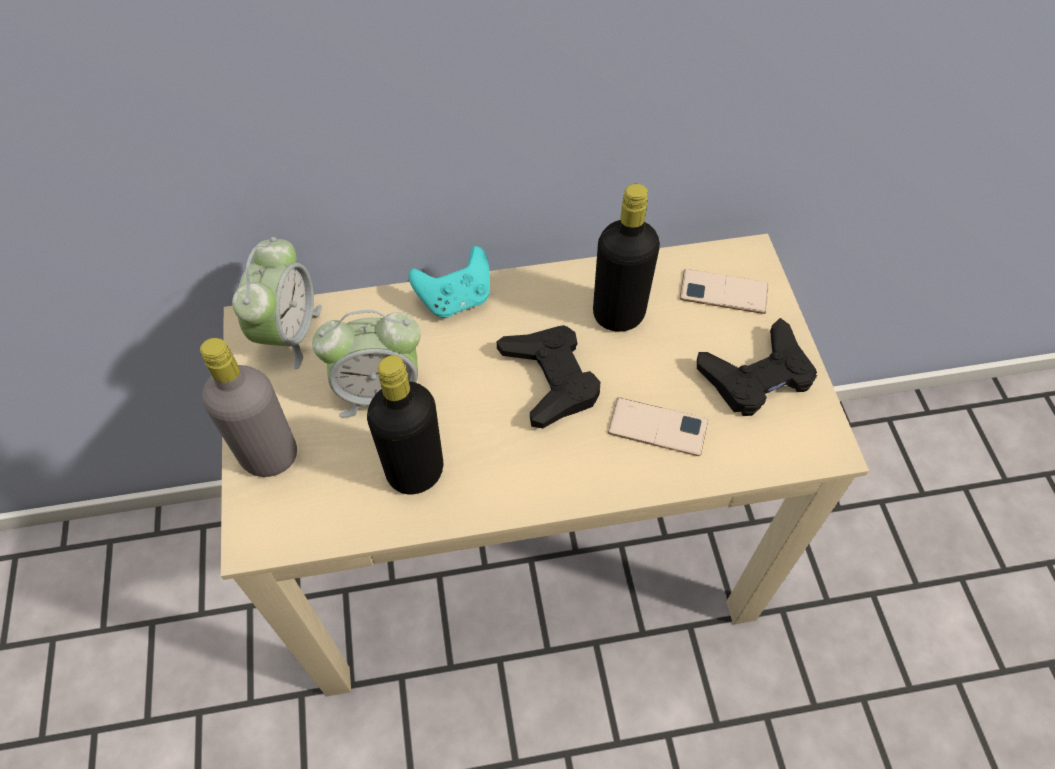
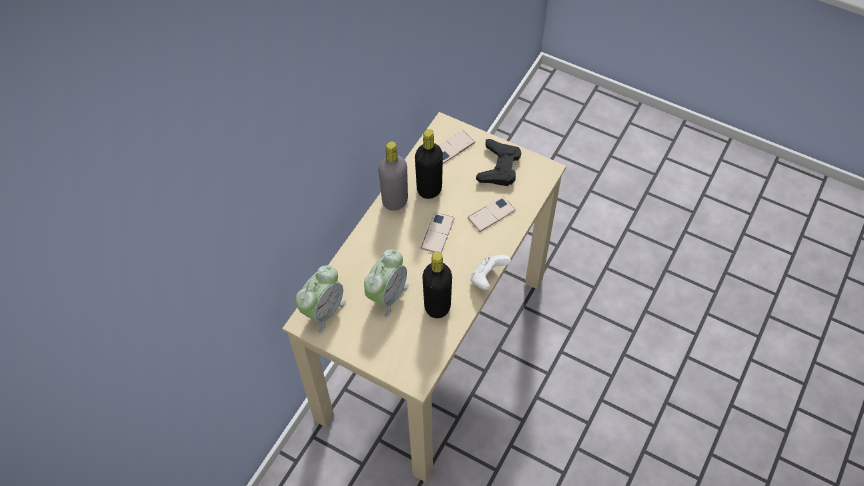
camera: 50 degrees left, 0 degrees up
(269, 456) = (382, 353): grey bottle -> grey bottle (395, 201)
(288, 333) = (323, 311): alarm clock -> alarm clock turned 75 degrees clockwise
(455, 300) = (366, 239): turquoise game controller -> none
(531, 507) = (488, 278): none -> white game controller
(550, 379) = (437, 233): black game controller -> phone

